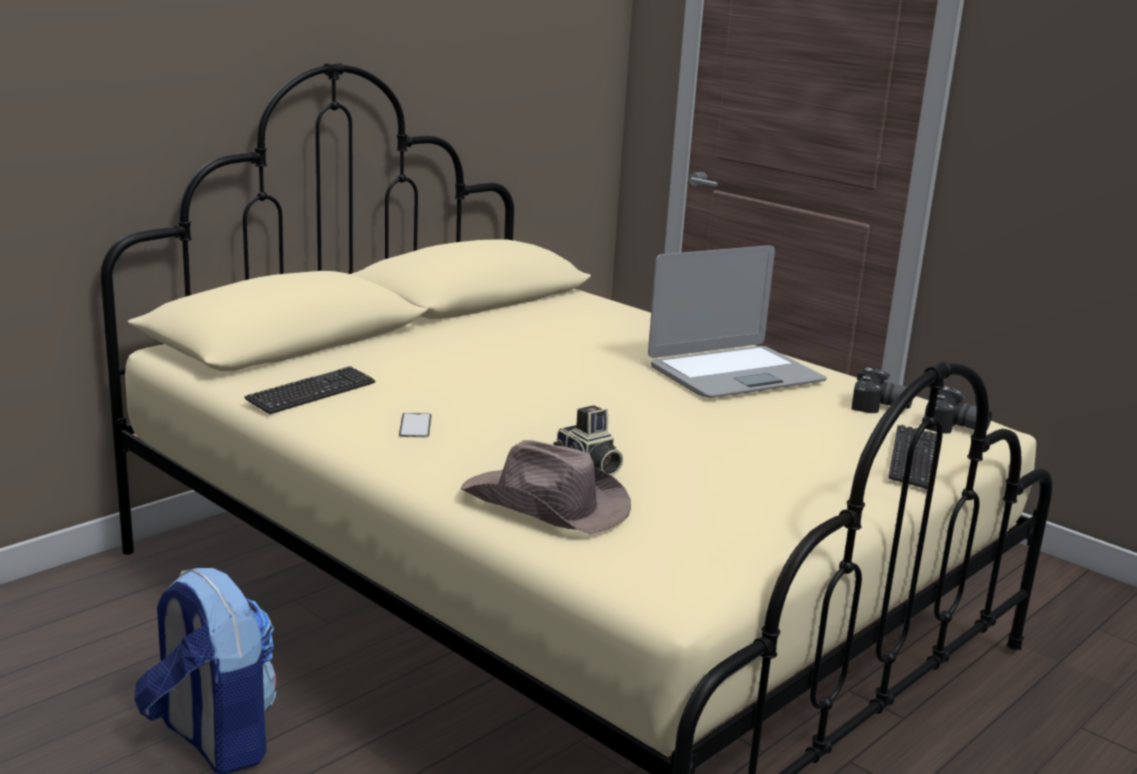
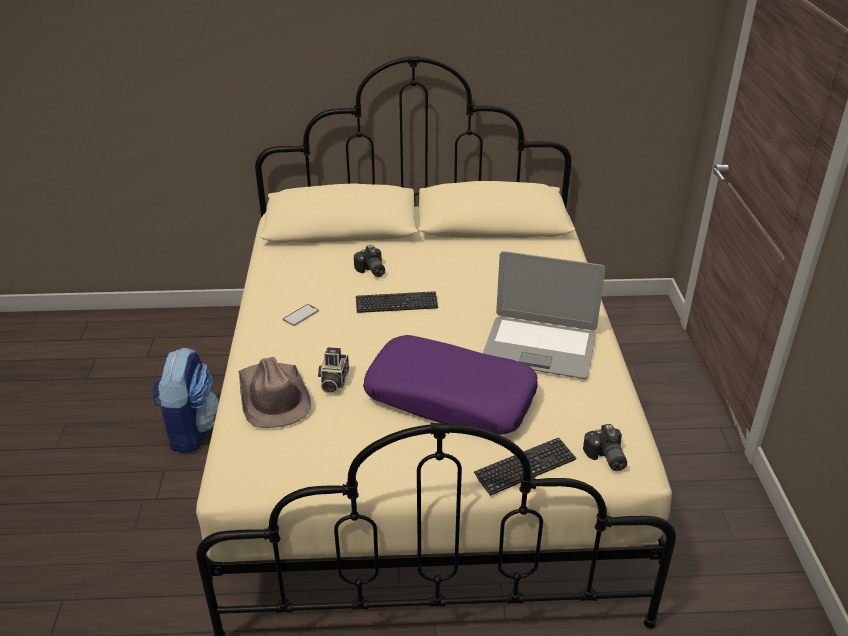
camera: 45 degrees right, 15 degrees up
(311, 393) = (291, 272): keyboard -> keyboard (396, 304)
(737, 436) = (451, 397): none -> purple pillow
(880, 407) = (586, 417): camera -> camera (371, 271)

